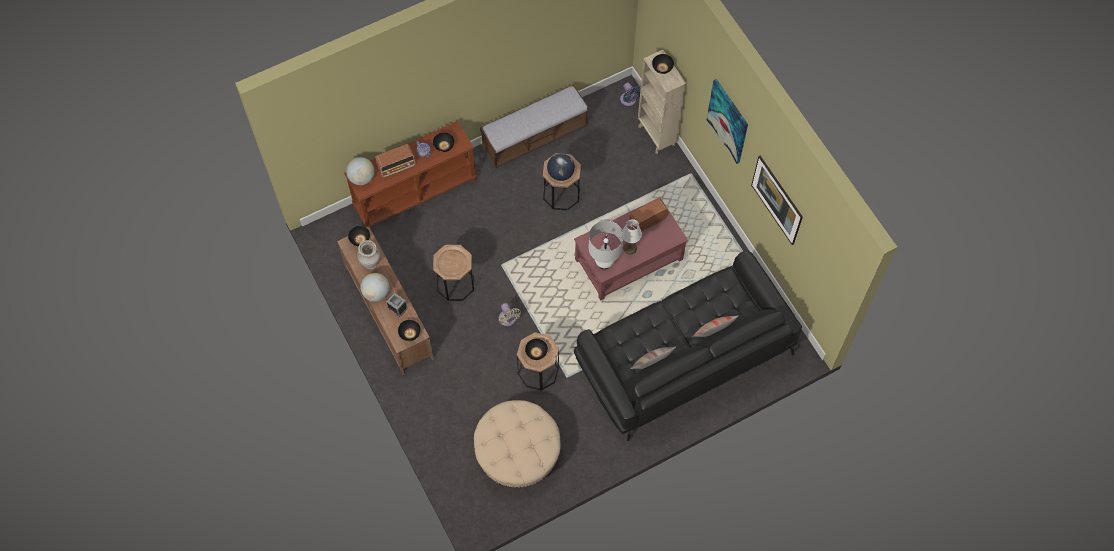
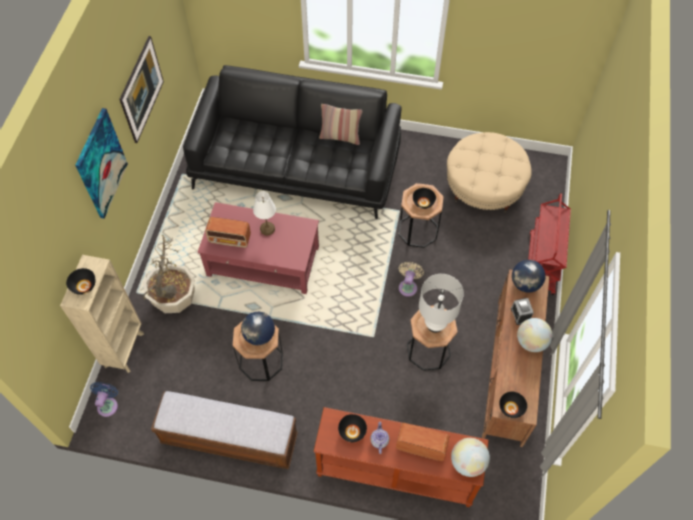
camera: 140 degrees left, 5 degrees down
(371, 264) = (517, 374): beige vase -> none
(409, 333) = (525, 284): black bowl -> globe
(421, 414) = (541, 264): none -> red cart
(604, 263) = (300, 232): white table lamp -> white table lamp (435, 325)
(660, 188) = (174, 299): none -> potted plant
(713, 333) = (272, 126): pillow -> none

